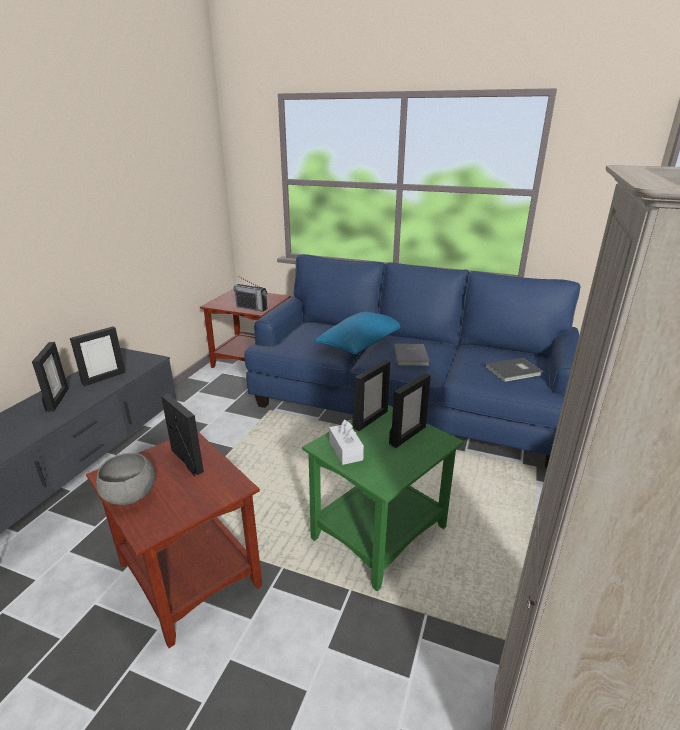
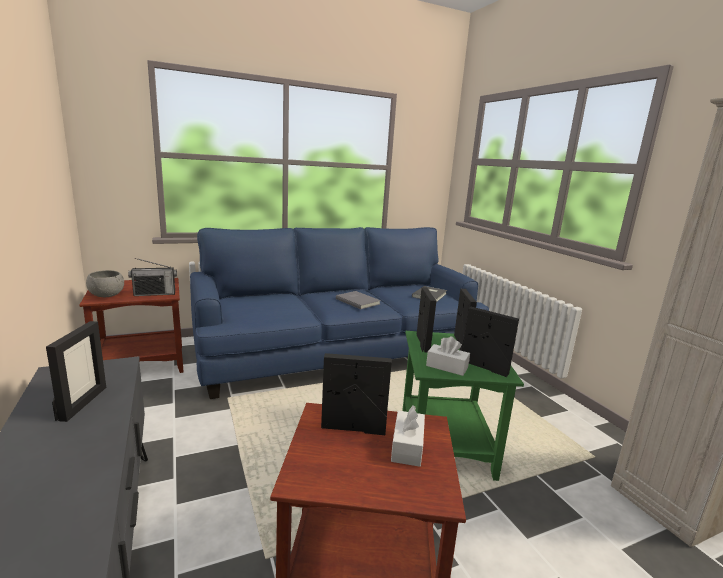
camera: 45 degrees left, 10 degrees down
(57, 400) = (49, 452): picture frame -> picture frame (484, 367)
(131, 496) = (364, 482): grey bowl -> grey bowl (107, 296)
(191, 491) = (407, 447): none -> white tissue box
(362, 344) = (304, 303): blue pillow -> none

